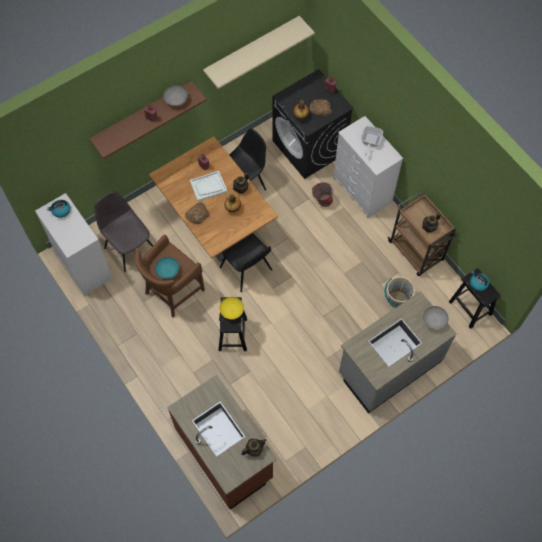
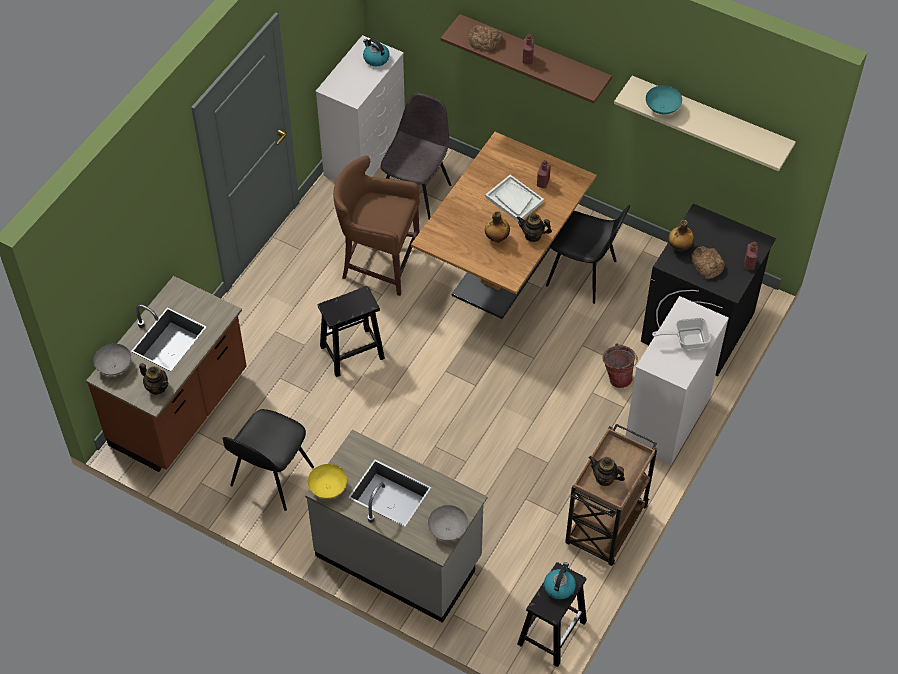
camera: 65 degrees right, 10 degrees down
(168, 271) = (370, 213): turquoise bowl -> turquoise bowl (662, 108)
(176, 101) = (569, 72): grey bowl -> grey bowl (113, 366)
(197, 214) = (465, 204): bread -> bread (485, 40)
(231, 311) = (353, 305): yellow bowl -> yellow bowl (327, 487)
(246, 269) = (456, 330): black chair -> black chair (270, 478)
(397, 299) = (512, 529): beige bucket -> none

